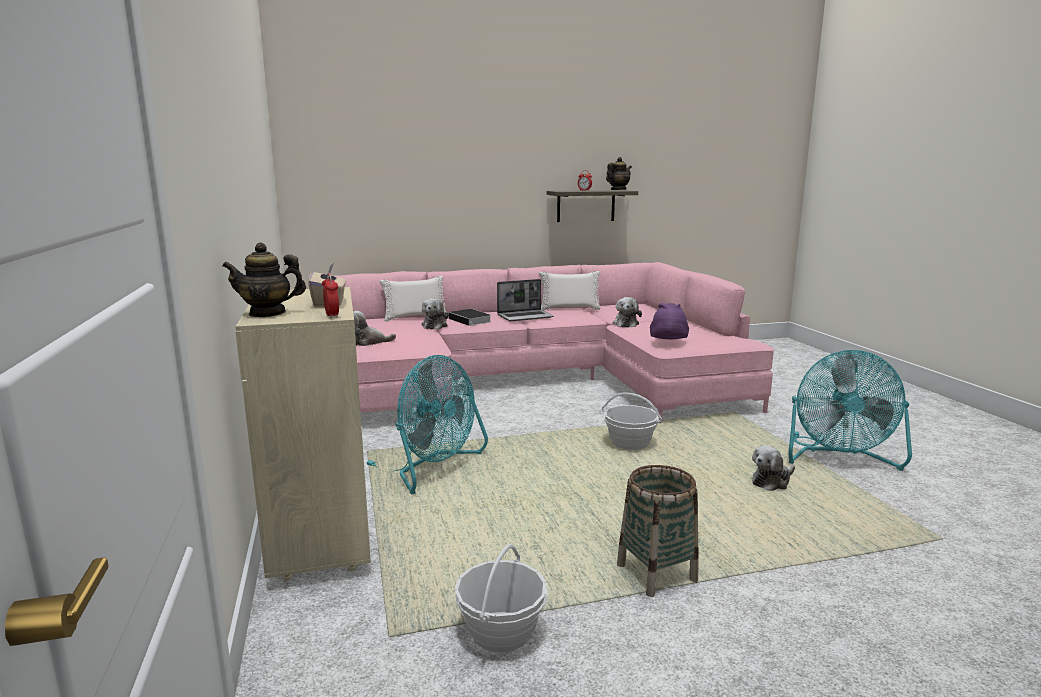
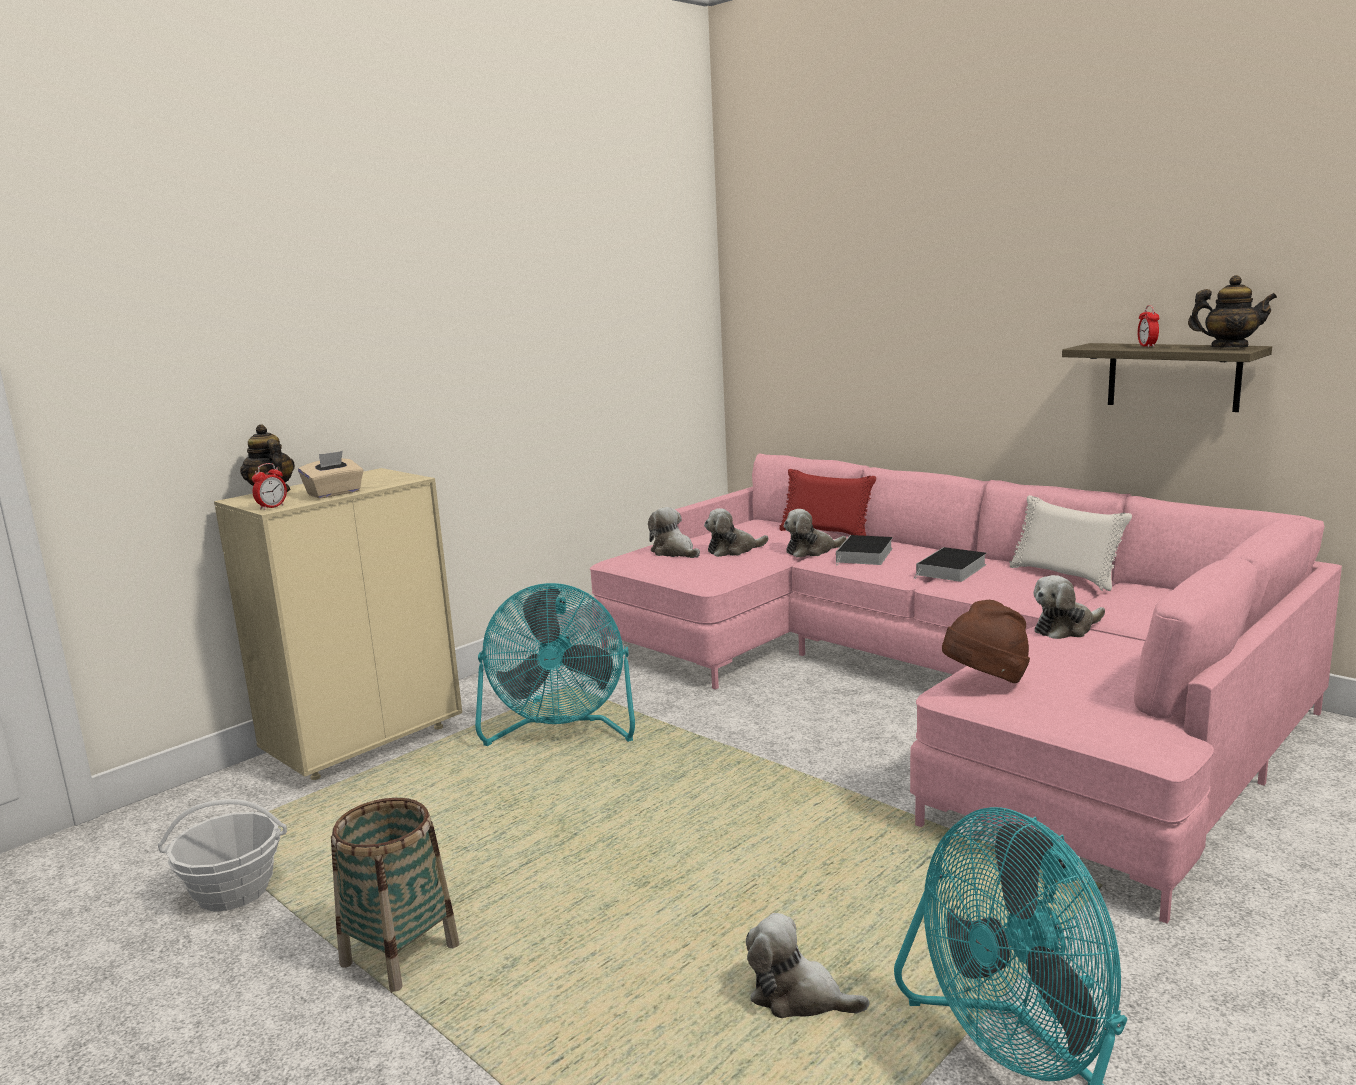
camera: 60 degrees right, 0 degrees up
(398, 333) = (733, 550): none -> plush toy
(415, 317) = (826, 533): white pillow -> red pillow
(525, 316) = (951, 570): laptop -> book
(630, 443) = (797, 825): basket -> none
(668, 342) = (985, 682): purple hat -> brown hat

